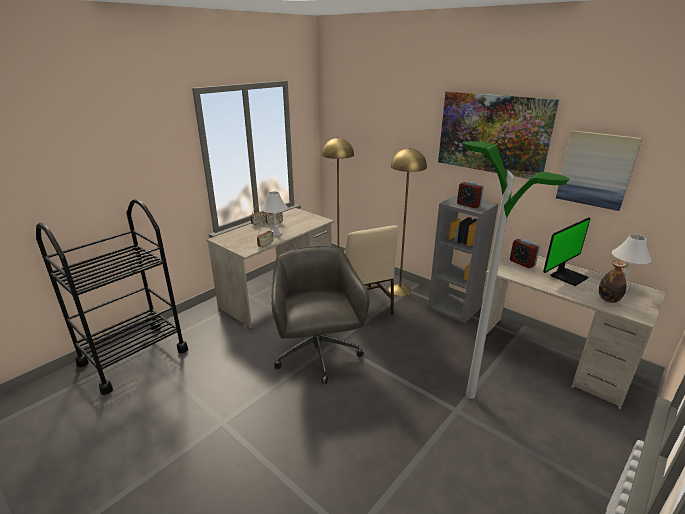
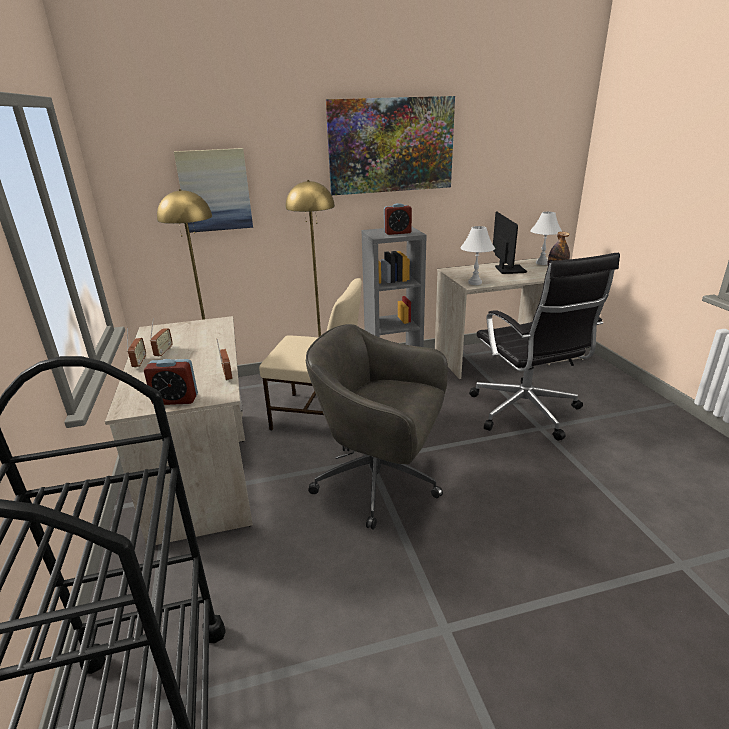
camera: 55 degrees left, 0 degrees up
(276, 234) = (203, 360): white table lamp -> white table lamp (474, 283)
(470, 395) = (525, 412): floor lamp -> black office chair
(522, 263) = (469, 274): alarm clock -> alarm clock (175, 400)
(596, 169) = (493, 163): picture -> picture (215, 190)

